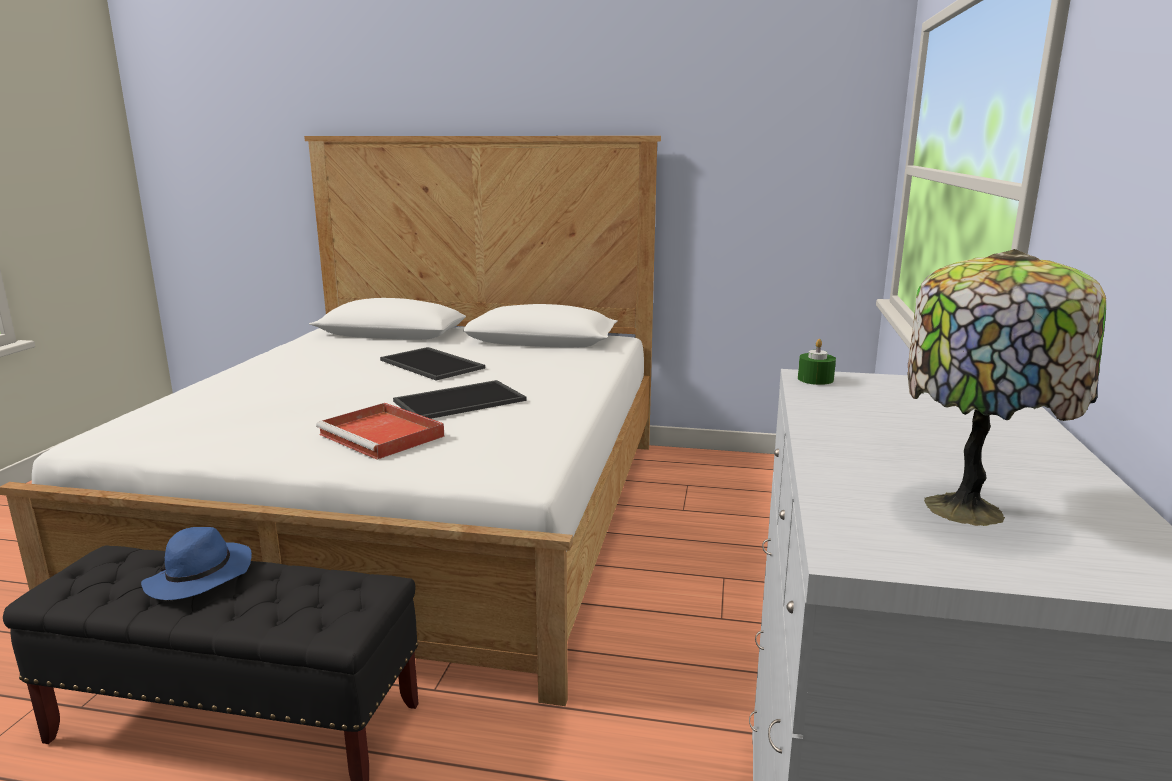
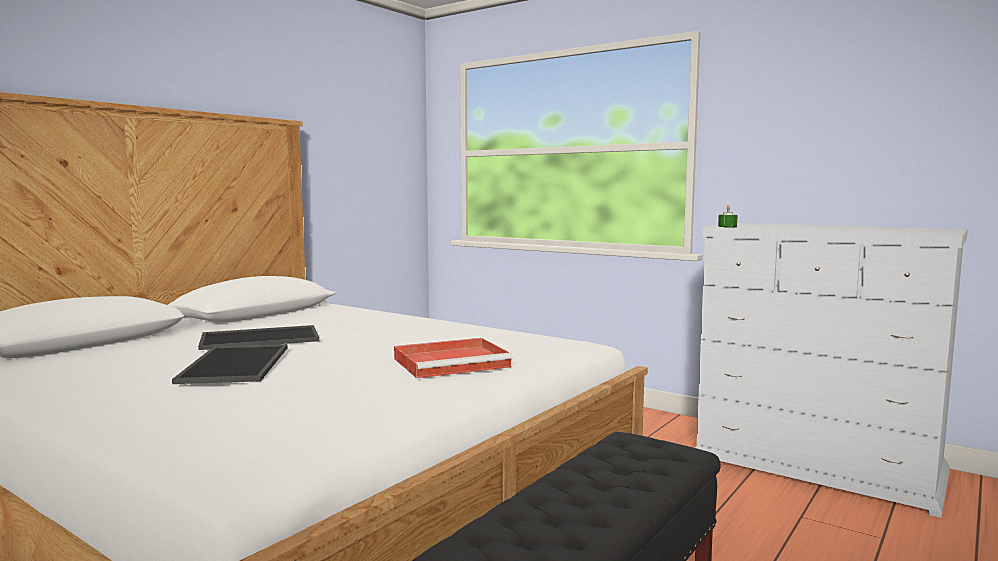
camera: 65 degrees left, 10 degrees down
(199, 578) = (568, 497): blue hat -> none
(460, 400) = (394, 340): tray -> tray (233, 364)
(971, 510) = (898, 229): table lamp -> none

